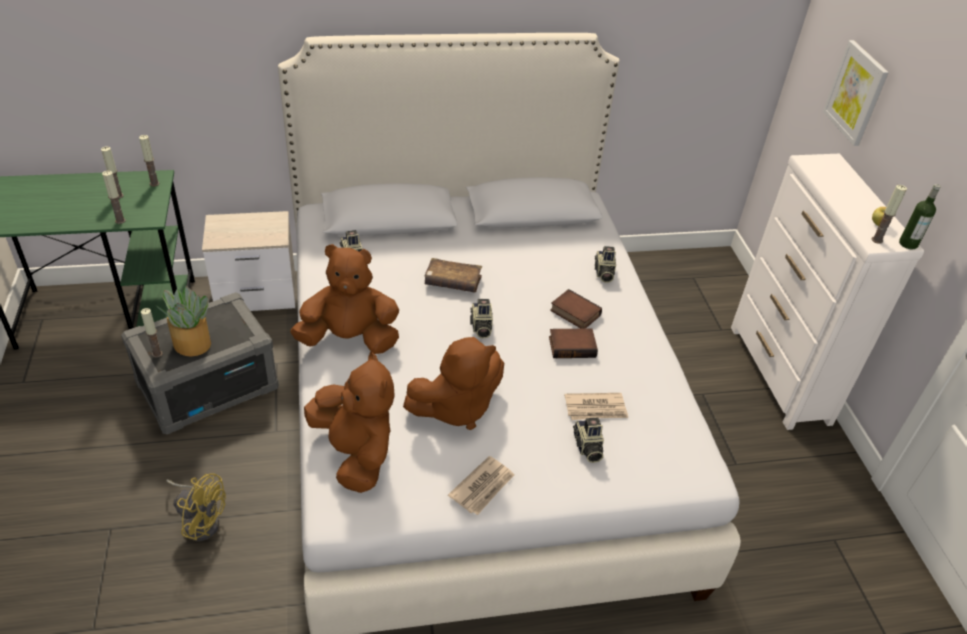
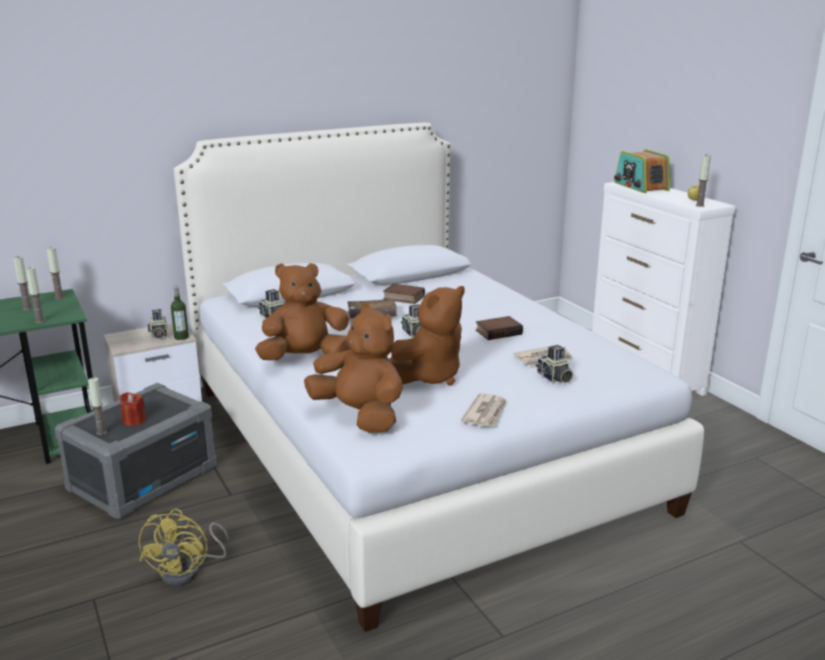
camera: 15 degrees left, 20 degrees down
(192, 344) = (134, 421): potted plant -> red candle
(200, 520) = (188, 571): yellow fan -> yellow fan turned 90 degrees clockwise
(574, 313) = (485, 316): book -> book (403, 298)
(603, 273) = (492, 294): camera -> camera (158, 335)
(830, 175) = (640, 186): none -> radio
(856, 93) = (635, 131): picture -> none
(908, 244) = (722, 204): bottle -> bottle (181, 337)

